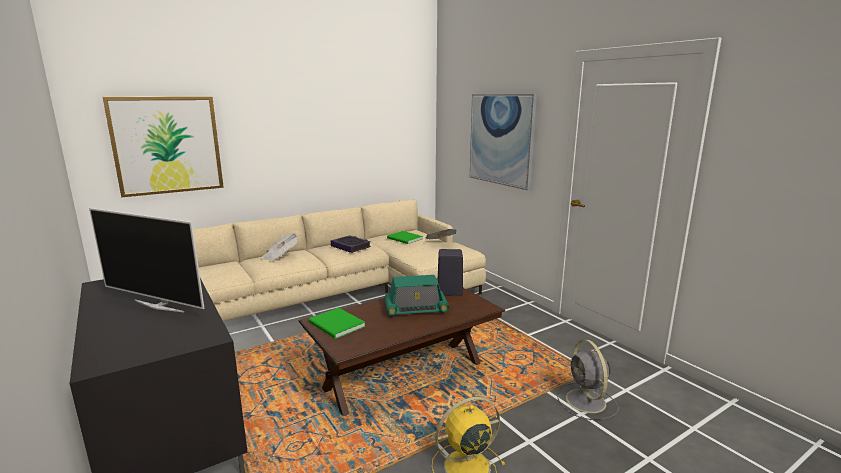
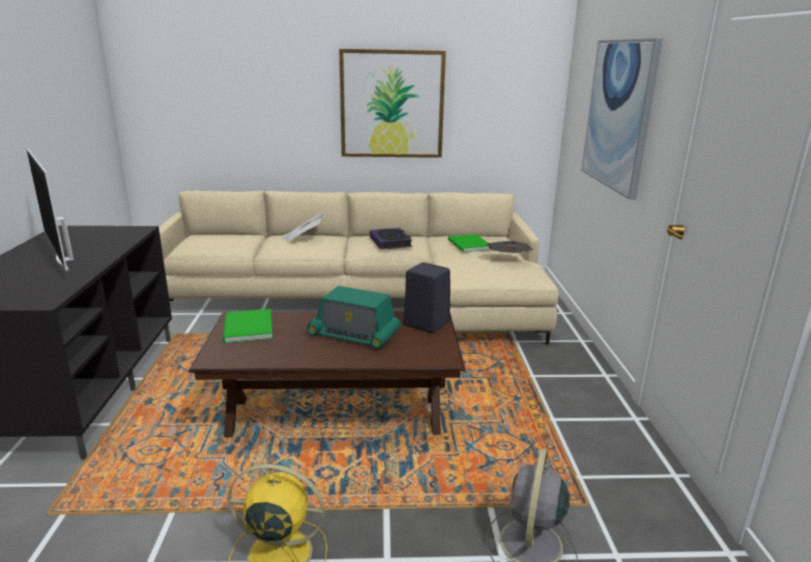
camera: 30 degrees right, 5 degrees up
(167, 145) = (206, 94): picture -> picture (392, 104)

